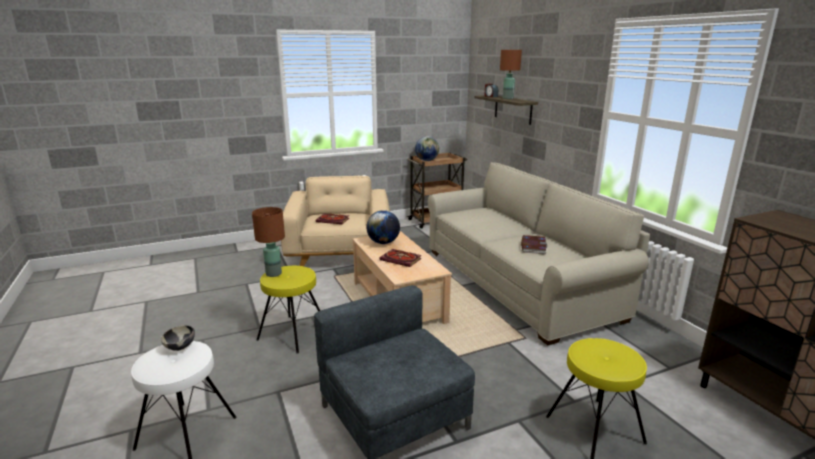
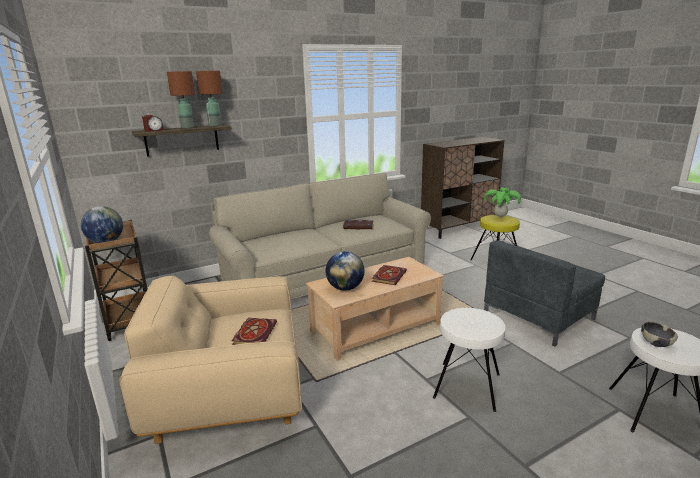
camera: 95 degrees left, 0 degrees up
(273, 274) = (477, 330): brown table lamp -> brown table lamp (215, 125)
(293, 333) = (466, 386): yellow stool -> white stool
(628, 360) = (500, 216): none -> potted plant

